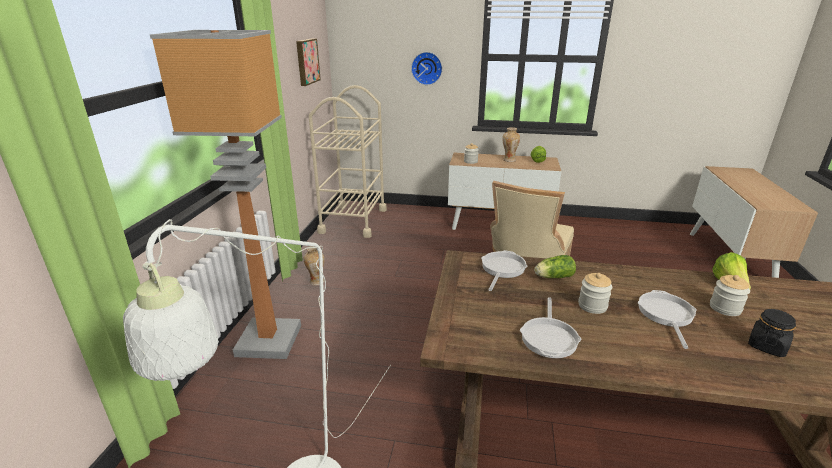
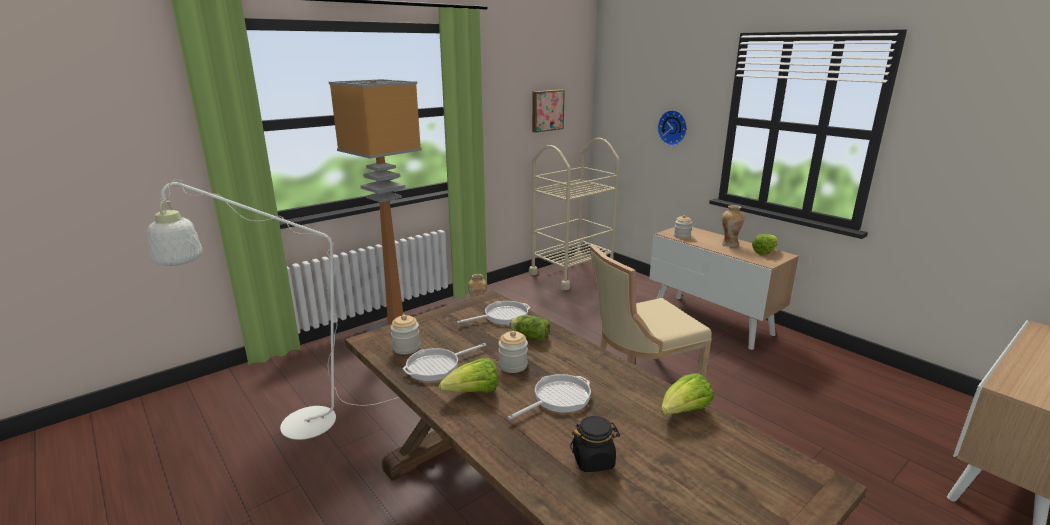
camera: 40 degrees right, 5 degrees down
(617, 344) = (473, 393): none -> lettuce
(725, 308) = (628, 422): jar -> jar (406, 348)

